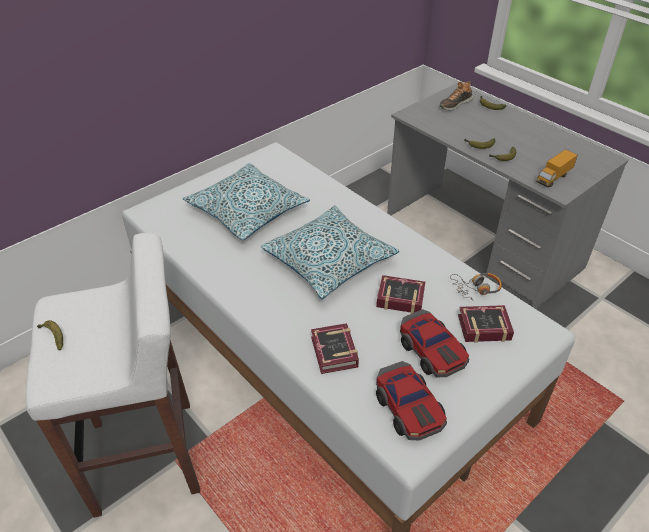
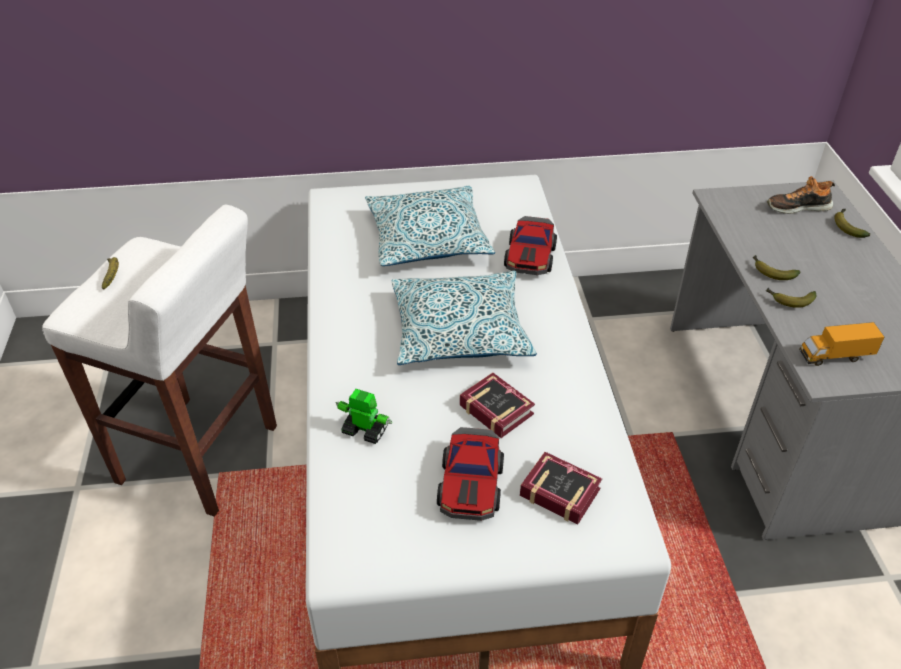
camera: 35 degrees right, 0 degrees up
(333, 354) = (365, 429): book -> toy robot
(409, 408) = (384, 527): toy car -> toy car (530, 256)
(476, 289) = (598, 445): headphones -> none

